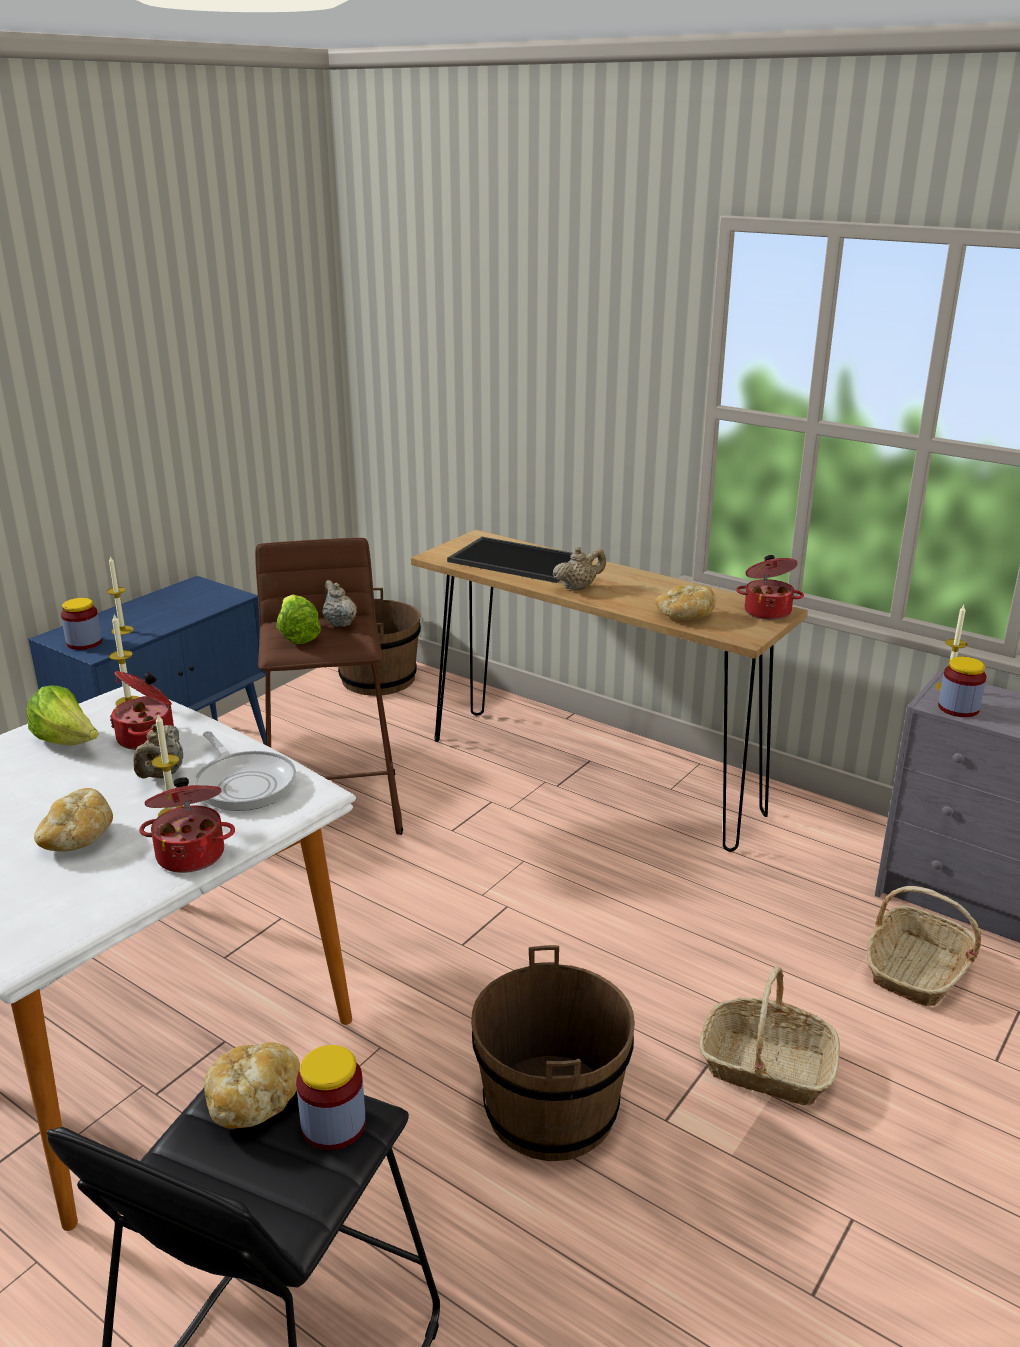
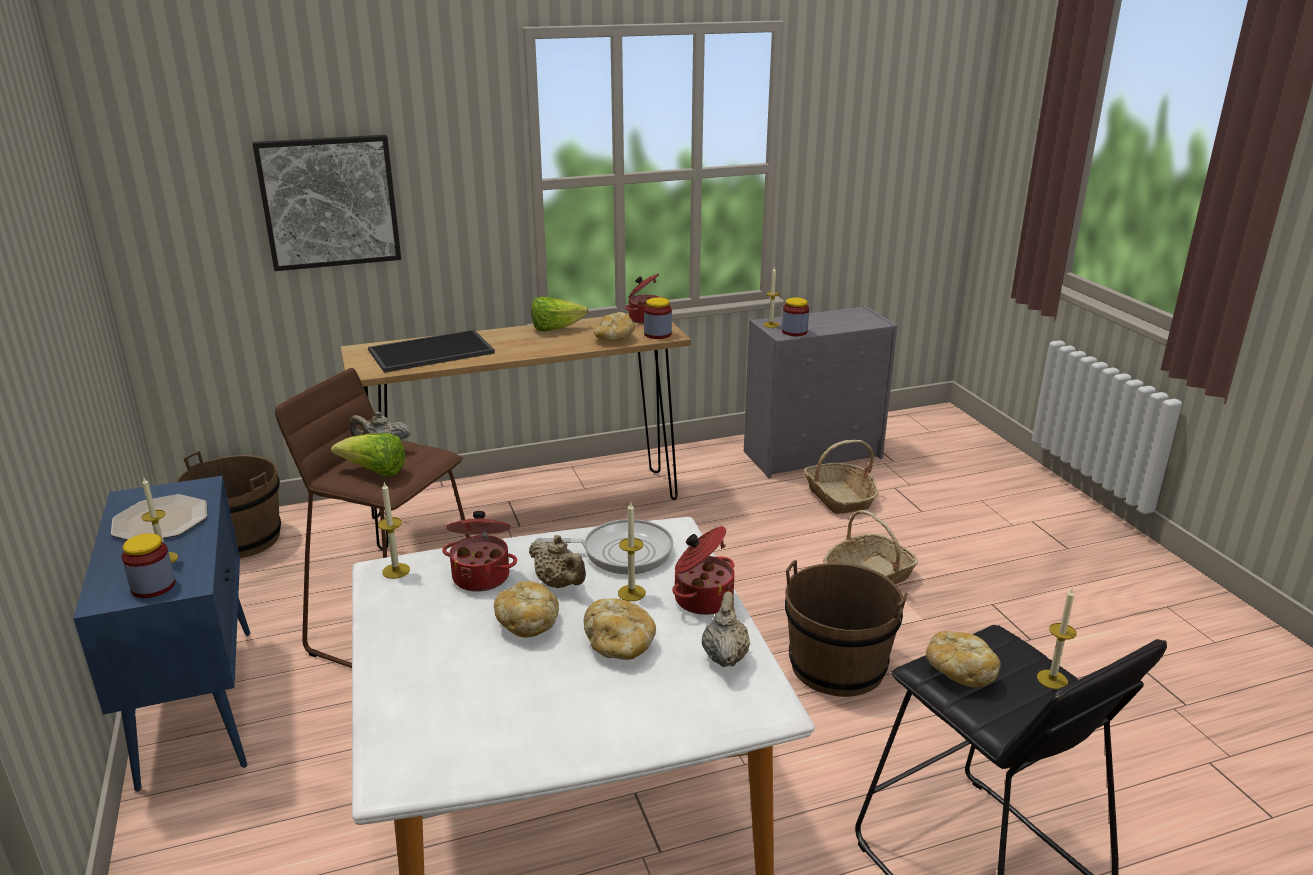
camera: 55 degrees left, 0 degrees up
(67, 742) = (431, 617): lettuce -> lettuce (555, 329)
(87, 784) = (528, 623): none -> bread
(173, 606) = (161, 521): none -> plate
(293, 1193) = (1052, 679): none -> candle
(333, 1125) = (1001, 648): jar -> jar (657, 334)
(511, 383) = (329, 202): none -> picture
(578, 588) = (515, 350): beige teapot -> beige teapot (725, 656)

